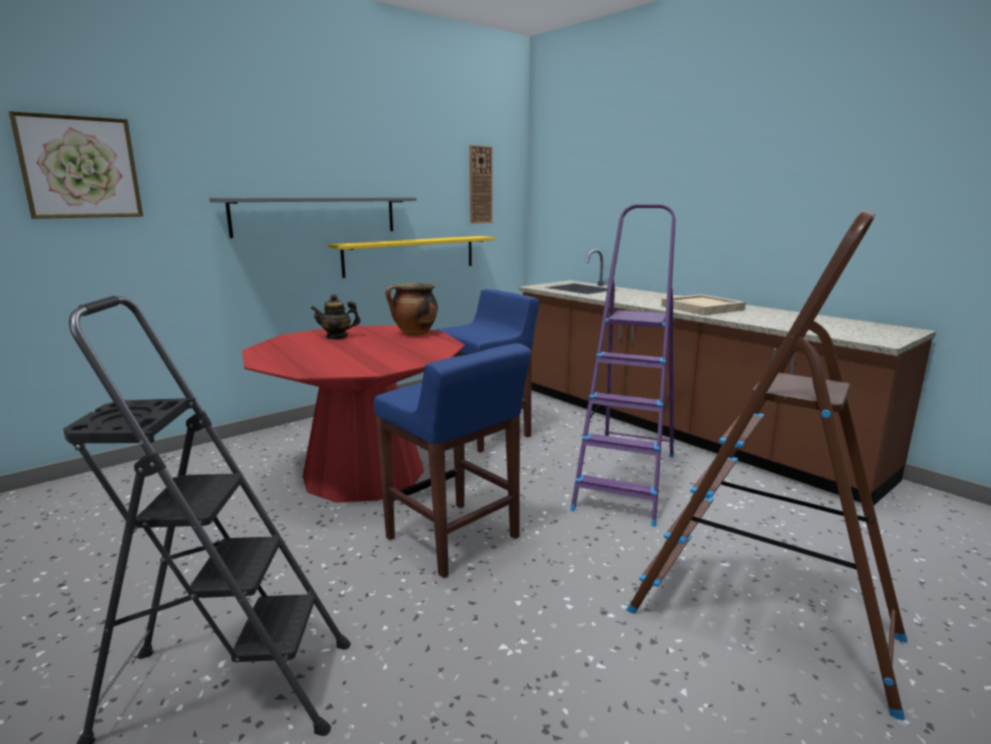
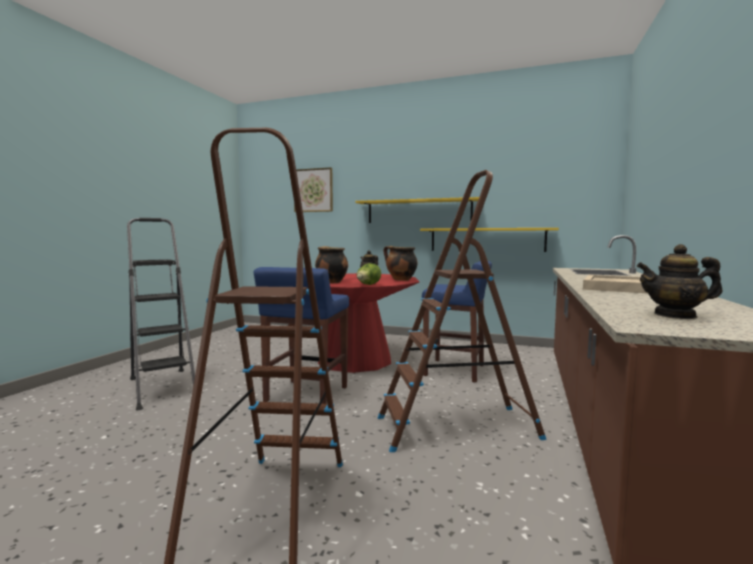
camera: 60 degrees right, 10 degrees down
(316, 216) = (418, 211): grey shelf -> yellow shelf
(371, 361) = (331, 282): none -> cooking pot
(440, 352) = (368, 285): none -> lettuce
(480, 185) = (561, 186): wall clock -> none
(627, 480) = (456, 428): purple step ladder -> brown step ladder
(840, 329) = (675, 315): none -> teapot

